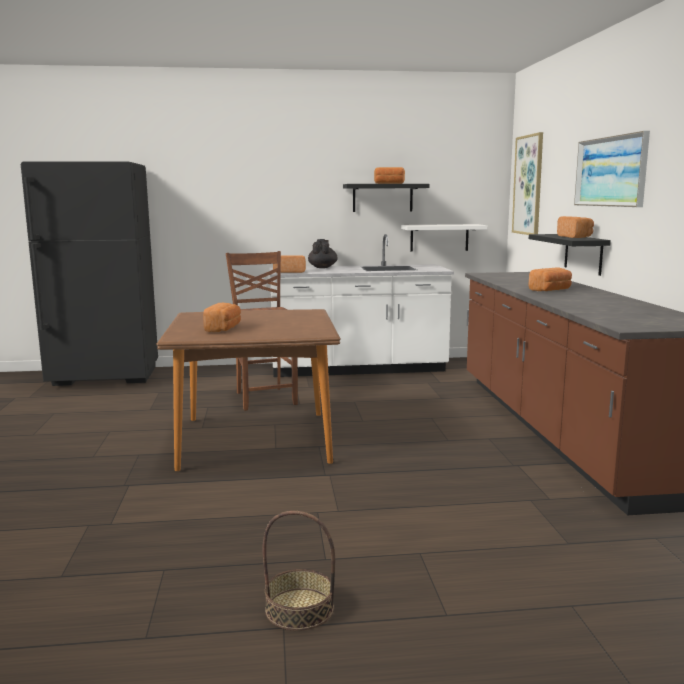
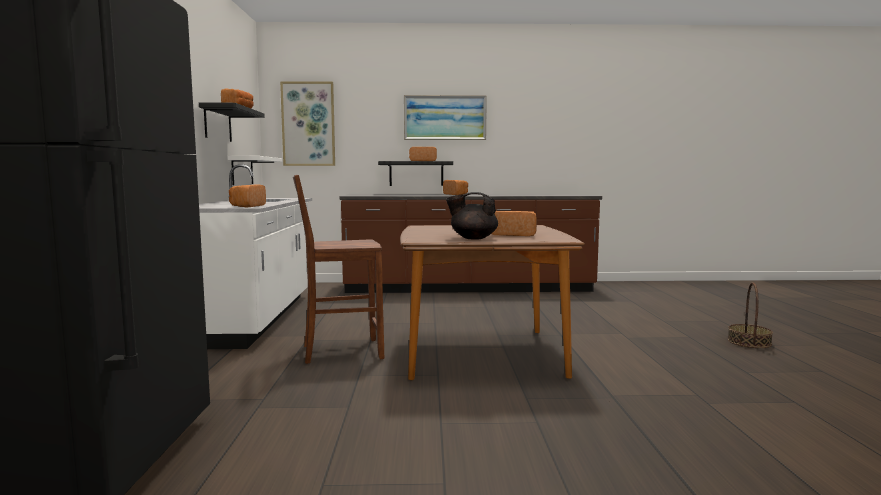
camera: 85 degrees left, 5 degrees down
(322, 267) = (218, 204): black teapot -> black teapot (473, 238)

